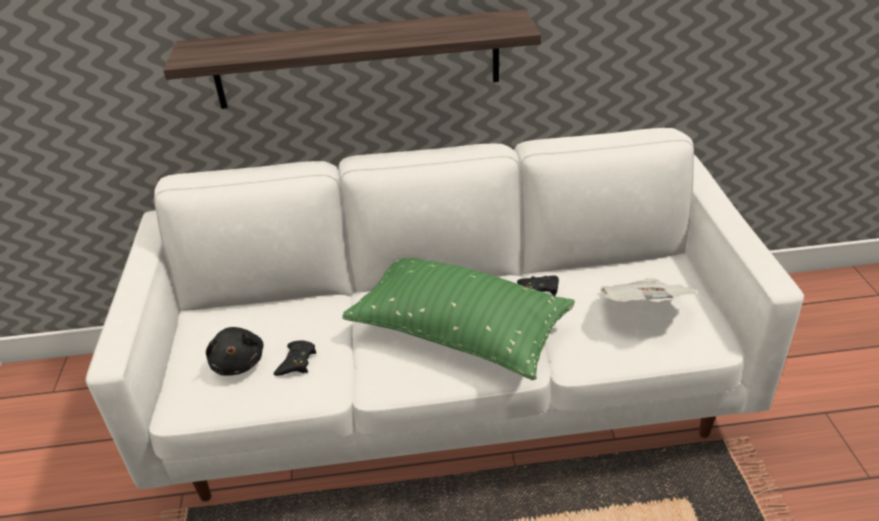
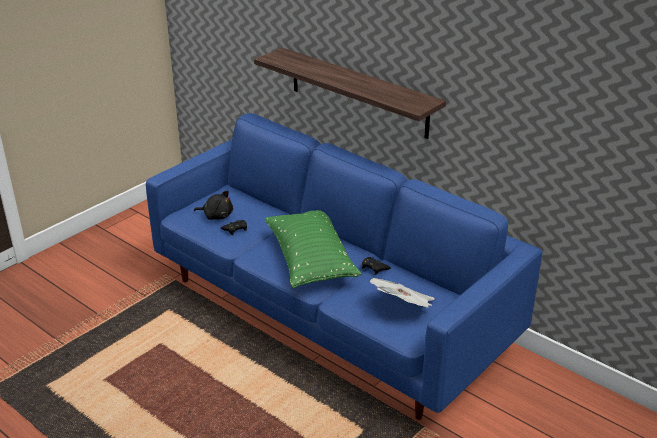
camera: 45 degrees right, 5 degrees down
(238, 362) = (217, 216): black plush toy -> black plush toy turned 105 degrees counterclockwise
(449, 396) = (329, 315): white sofa -> blue sofa

